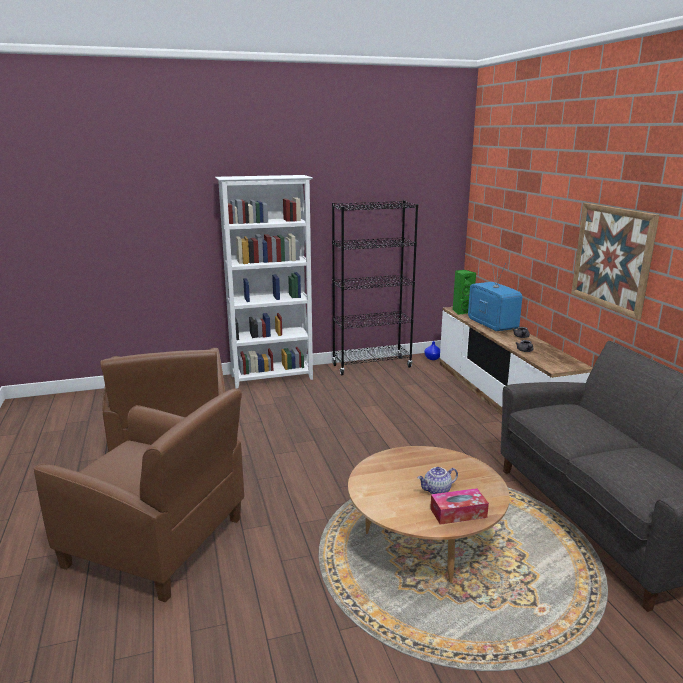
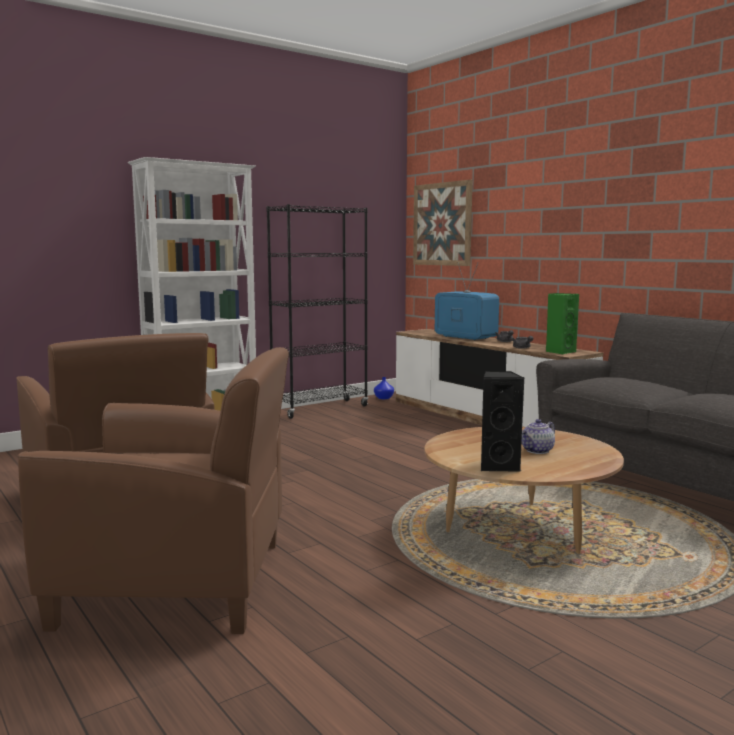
camera: 20 degrees left, 10 degrees down
(387, 505) = (498, 466): none -> black speaker
(458, 513) = (579, 461): tissue box -> none
(461, 311) = (420, 332): green speaker -> green speaker (560, 352)
(612, 258) = (609, 230): picture -> picture (442, 224)

